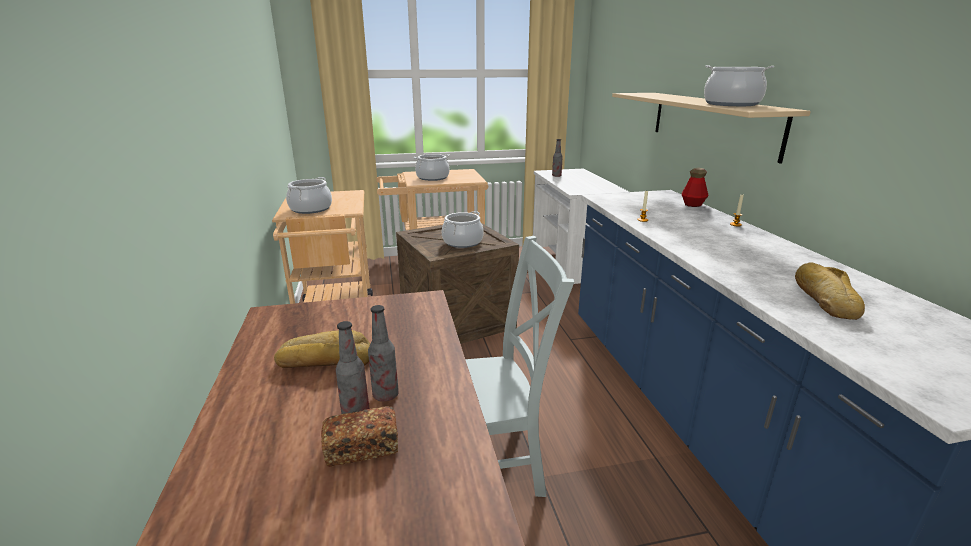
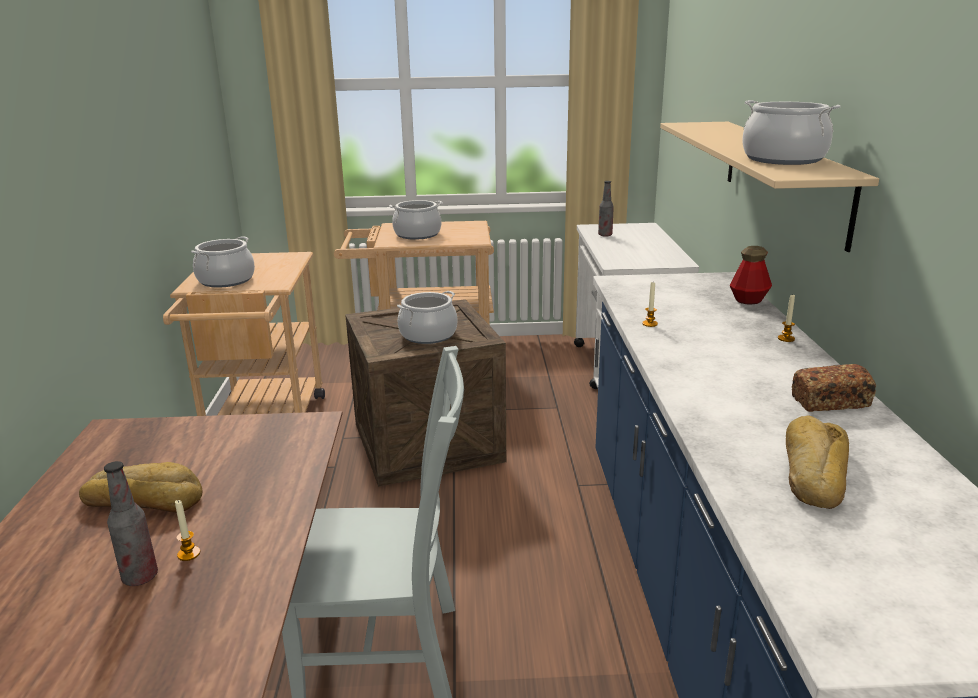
camera: 10 degrees right, 0 degrees up
(362, 448) = (125, 619): bread -> bread (830, 402)
(385, 395) = (189, 554): bottle -> candle

